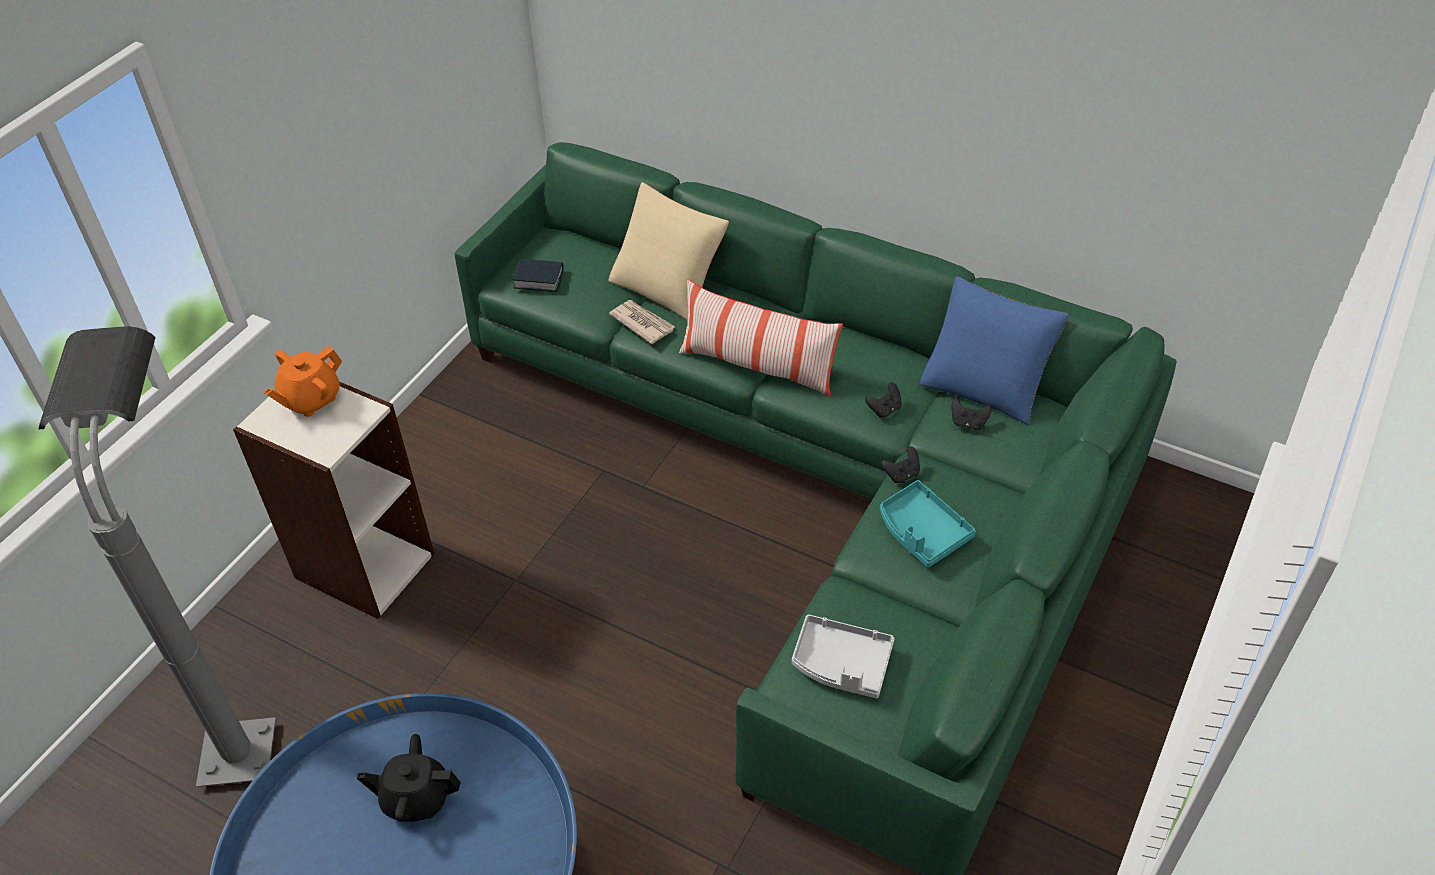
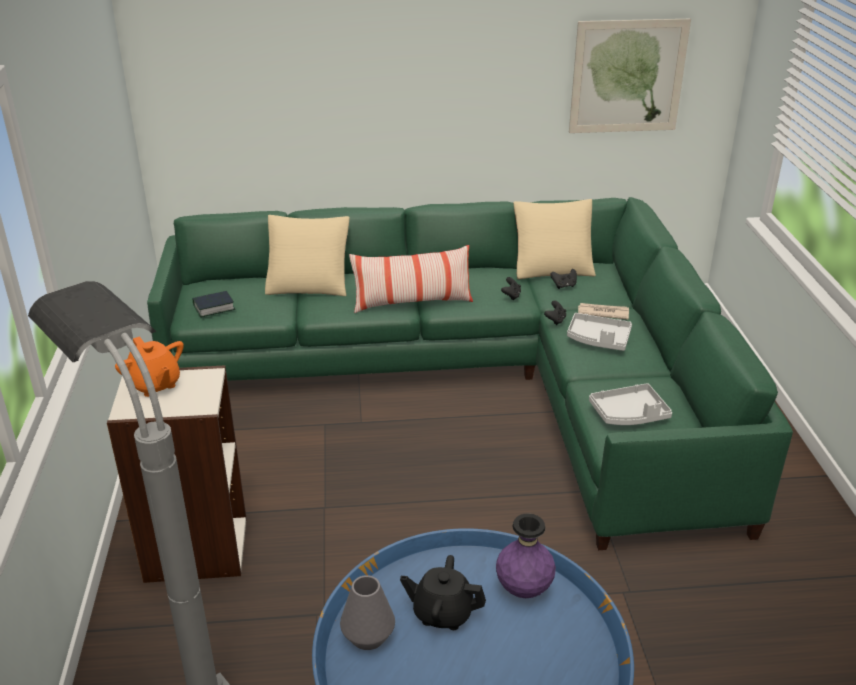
camera: 35 degrees left, 15 degrees down
(310, 399) = (155, 384): orange teapot -> orange teapot turned 45 degrees counterclockwise
(332, 781) = (368, 636): none -> grey vase
(416, 798) = (442, 613): black teapot -> black teapot turned 45 degrees clockwise
(513, 820) = (523, 590): none -> purple vase
(642, 323) = (313, 306): newspaper -> newspaper (602, 313)
(922, 532) = (598, 339): turquoise tray -> grey tray
(985, 384) = (552, 267): blue pillow -> beige pillow
(1185, 154) = (627, 77): none -> picture

